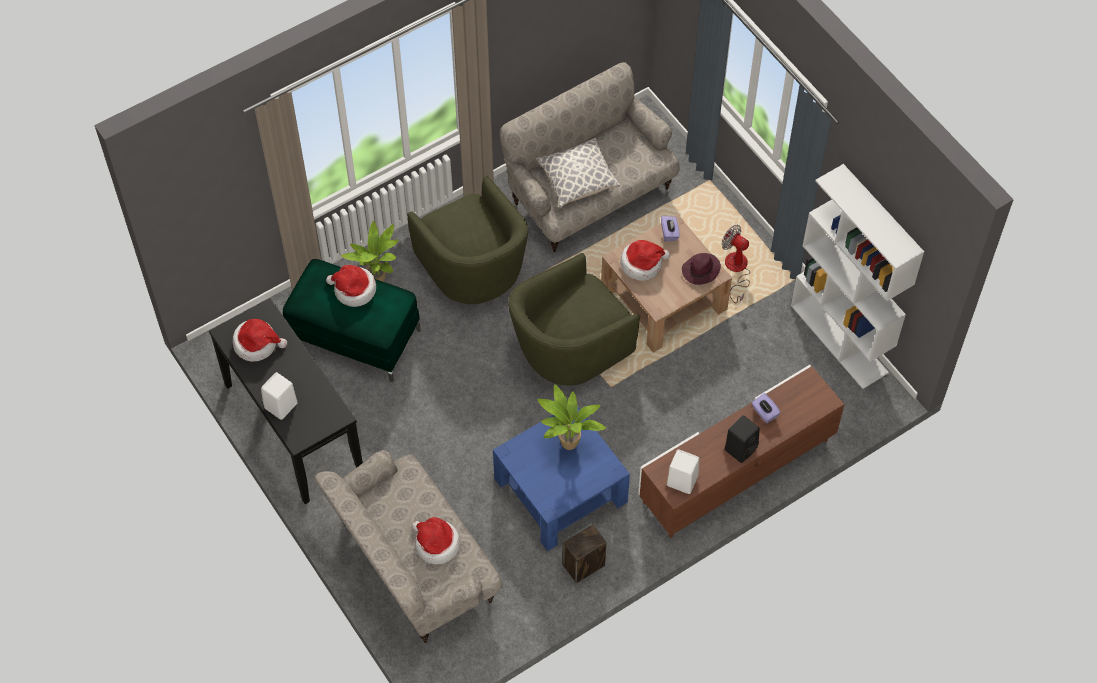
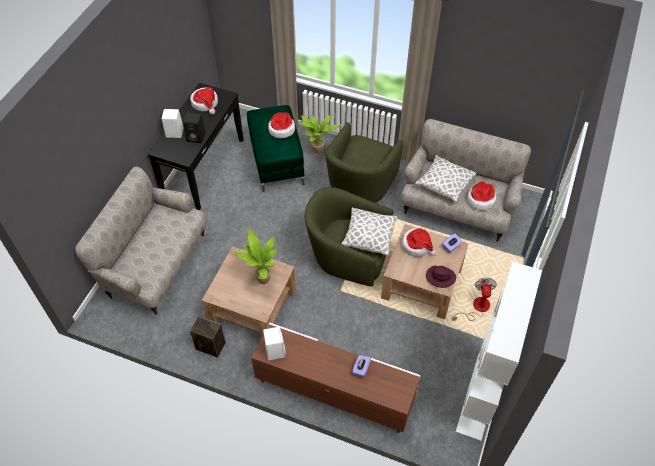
camera: 55 degrees right, 5 degrees down
(436, 544) = (152, 255): hat -> hat (480, 199)
(560, 490) = (252, 306): blue coffee table -> brown coffee table
(592, 302) = (369, 237): none -> pillow
(741, 448) = (324, 370): black speaker -> black speaker (196, 137)

